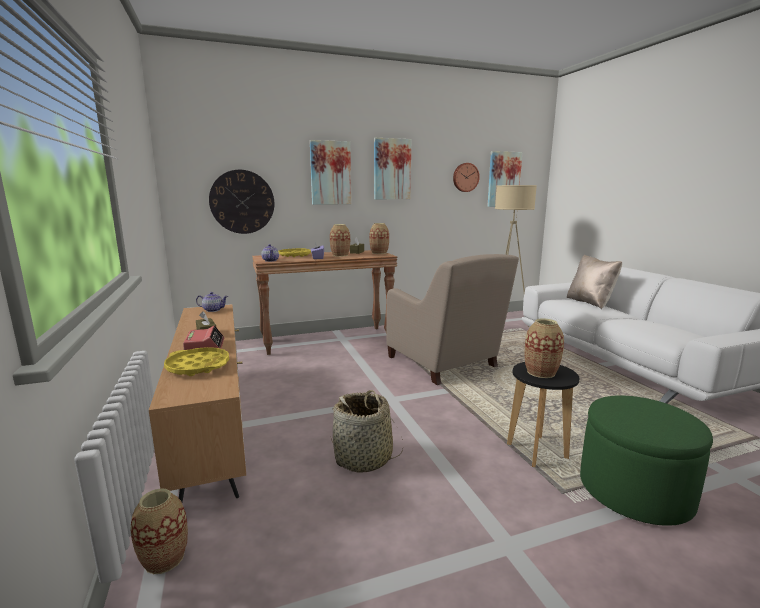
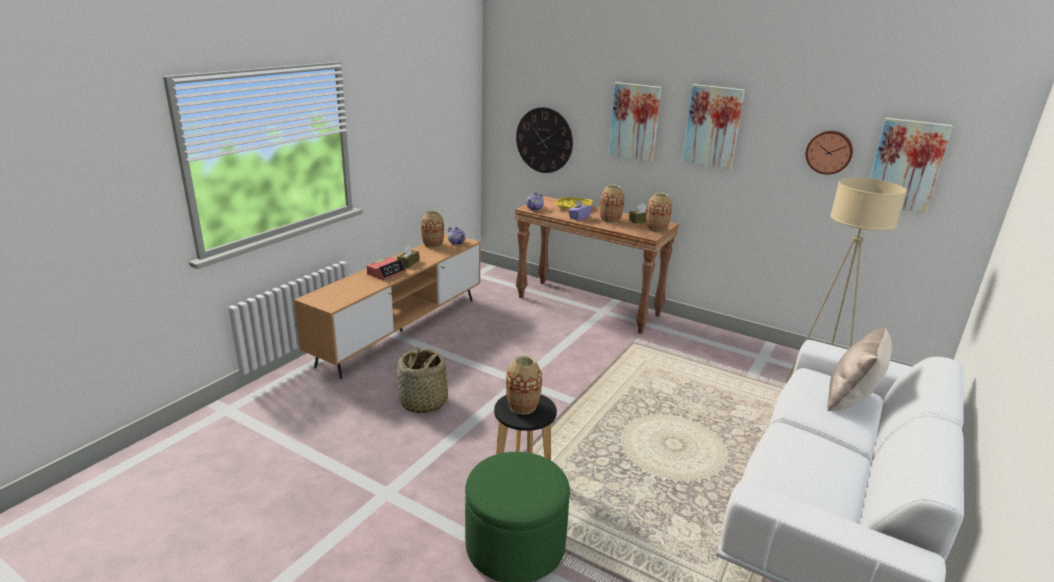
camera: 50 degrees right, 10 degrees up
(164, 559) = (280, 383): vase -> vase (433, 245)
(198, 366) = (356, 285): yellow tray -> none
(444, 363) = (632, 380): beige armchair -> none

